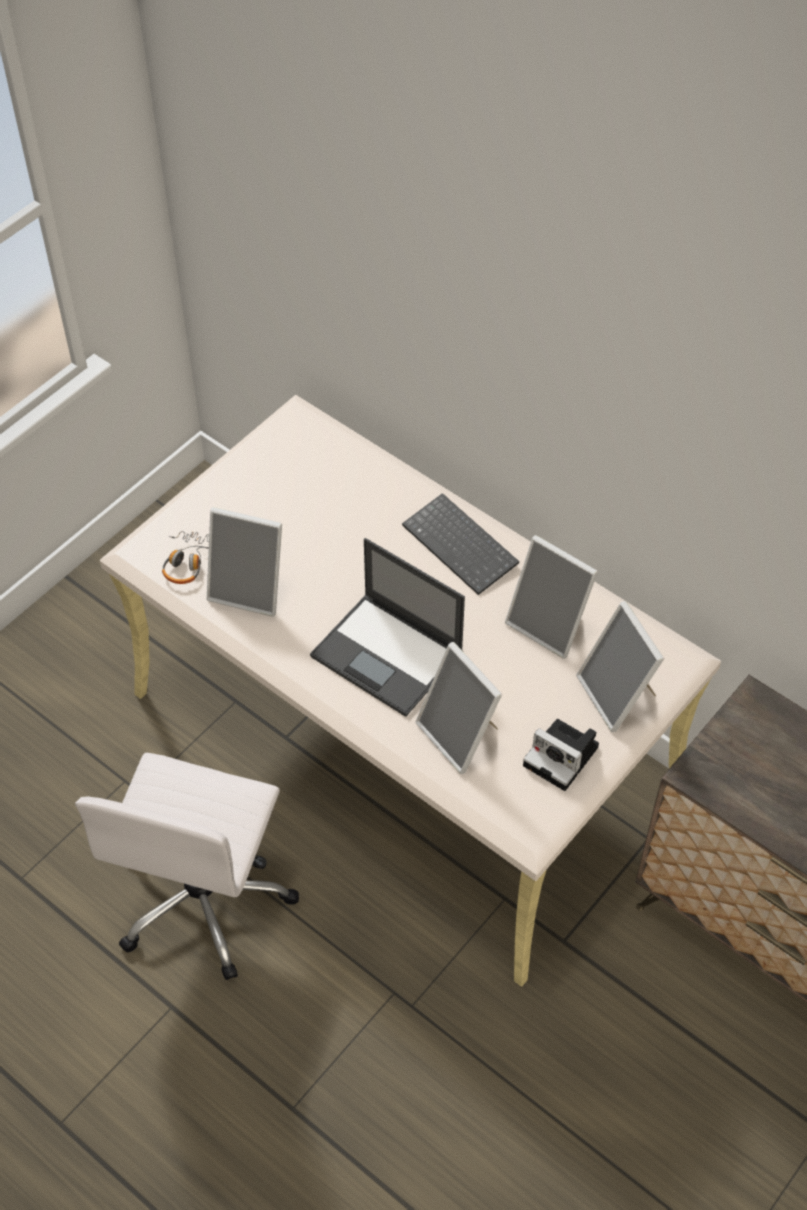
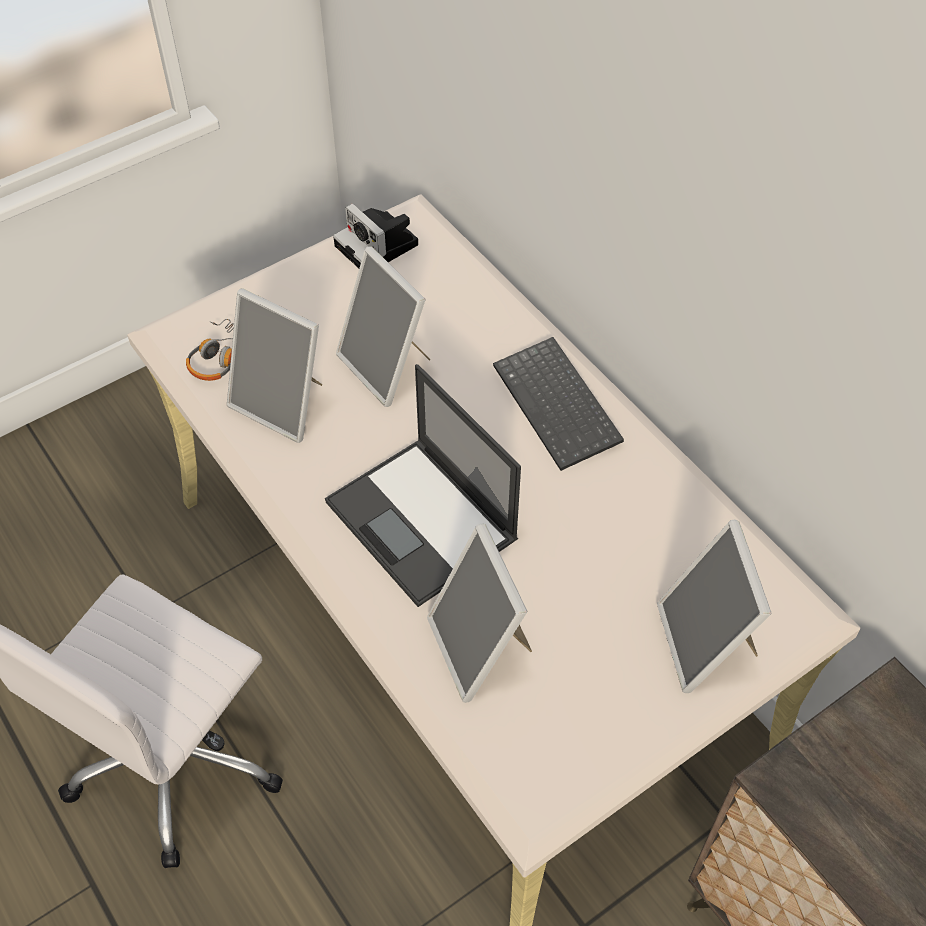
camera: 15 degrees right, 0 degrees up
(550, 624) = (641, 529): picture frame -> picture frame (387, 367)
(563, 757) = (608, 712): camera -> camera (379, 246)

